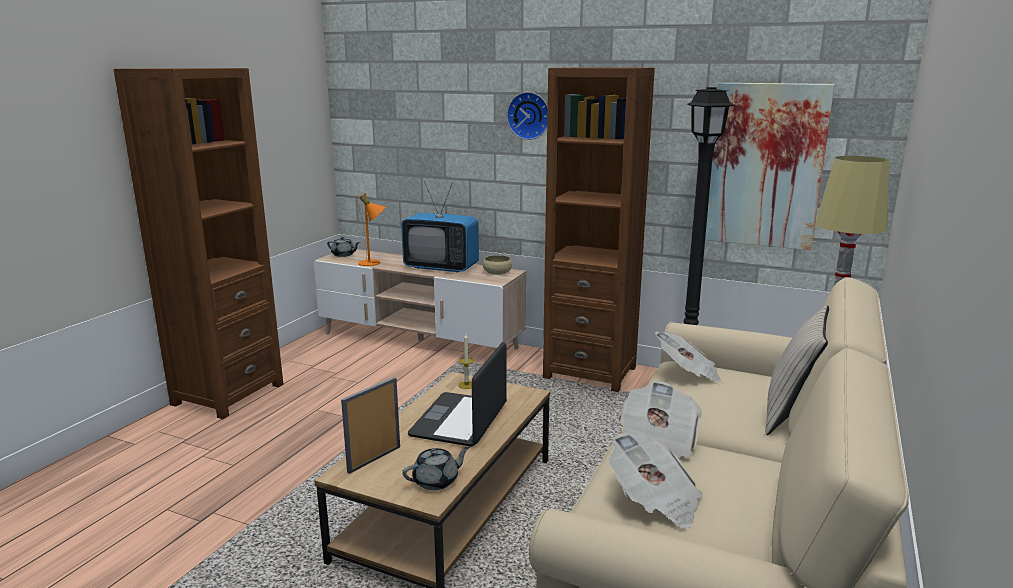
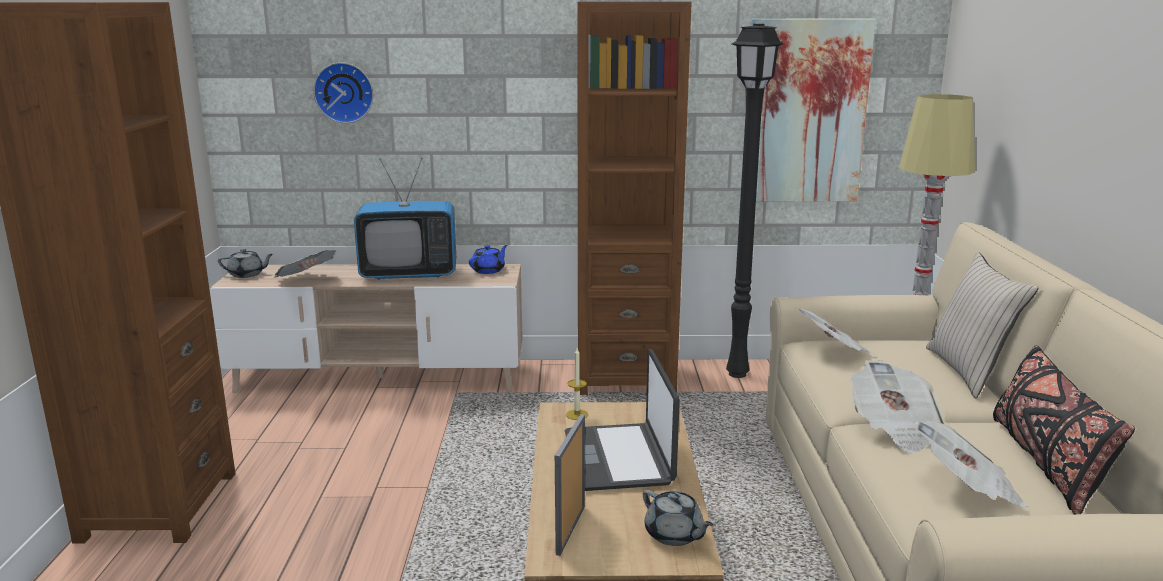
camera: 25 degrees left, 0 degrees up
(373, 263) = (306, 280): orange table lamp -> newspaper
(436, 481) = (674, 535): grey teapot -> grey teapot turned 105 degrees clockwise
(497, 272) = (488, 270): beige bowl -> blue teapot
(529, 115) = (516, 64): wall clock -> wall clock (344, 92)
(759, 500) = (1046, 463): none -> black pillow

